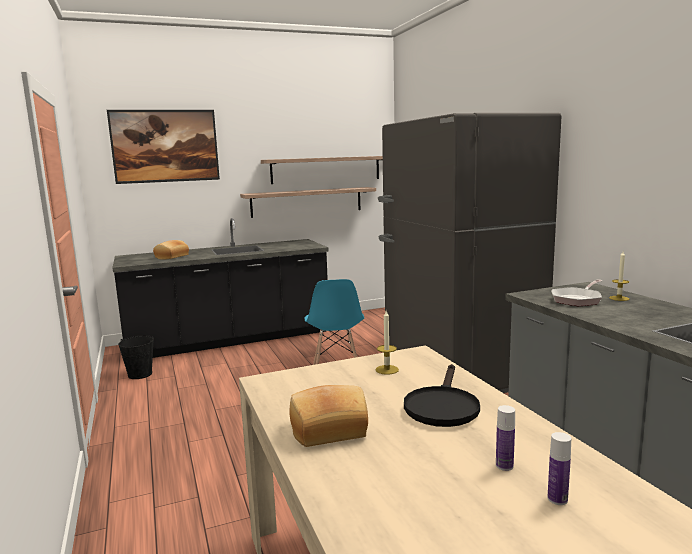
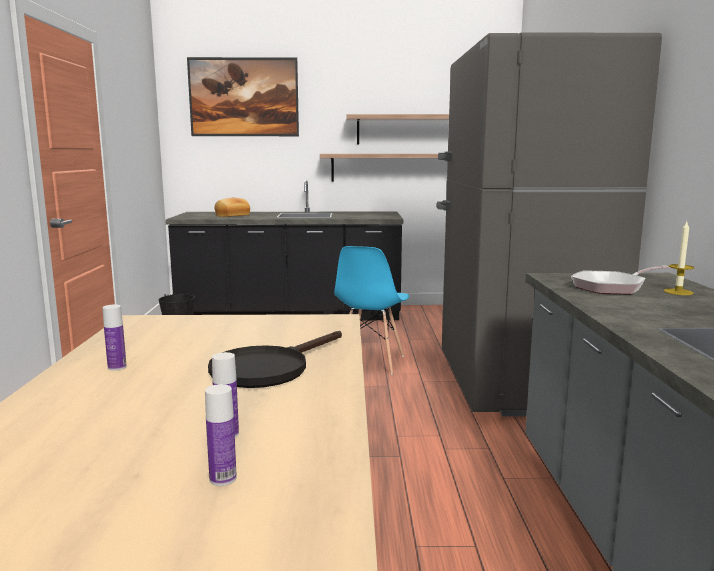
camera: 20 degrees right, 0 degrees up
(328, 428) = (117, 367): bread -> bottle
(387, 369) = (273, 329): candle -> none

